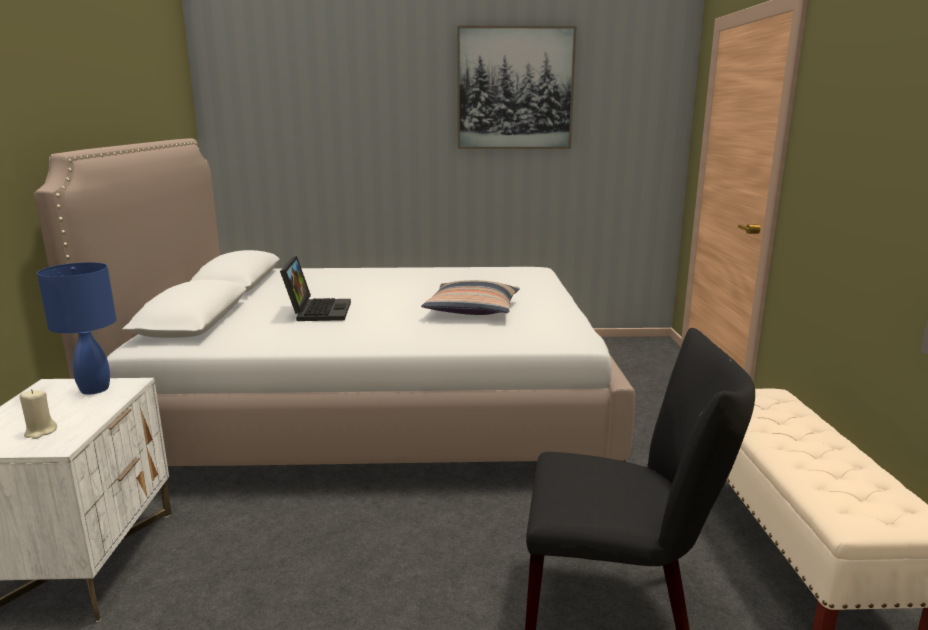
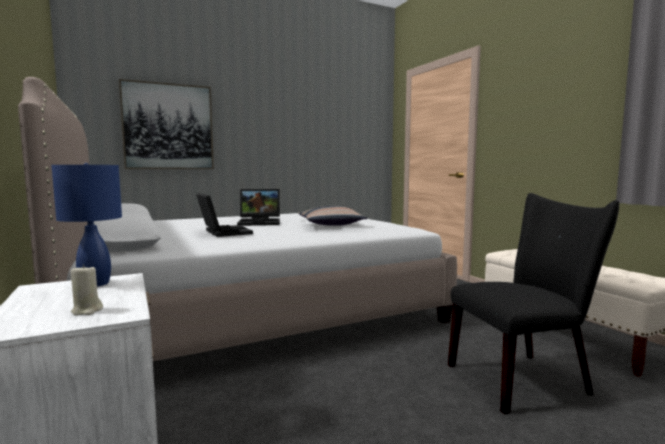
camera: 25 degrees left, 10 degrees down
(394, 291) = (261, 222): none -> laptop
(515, 89) = (298, 103): picture -> picture (168, 127)

